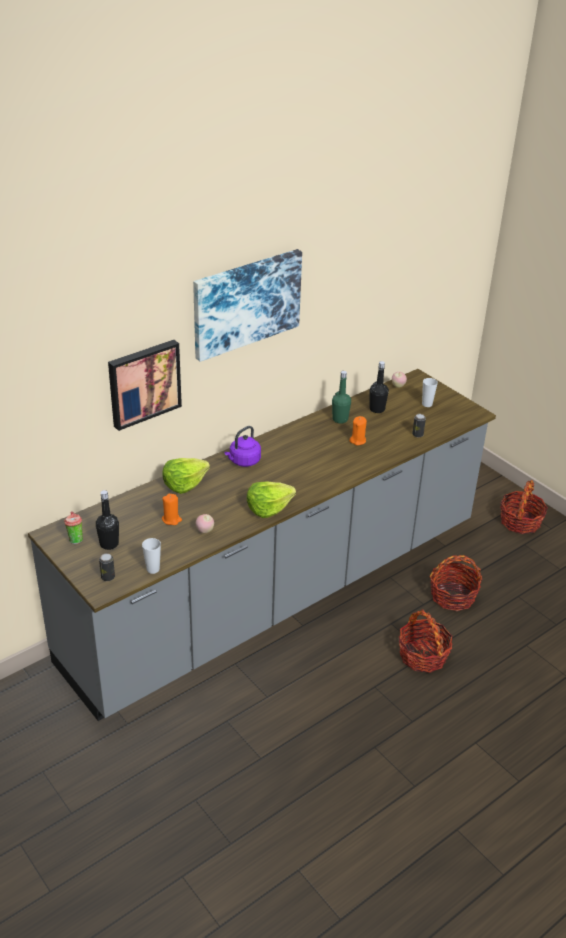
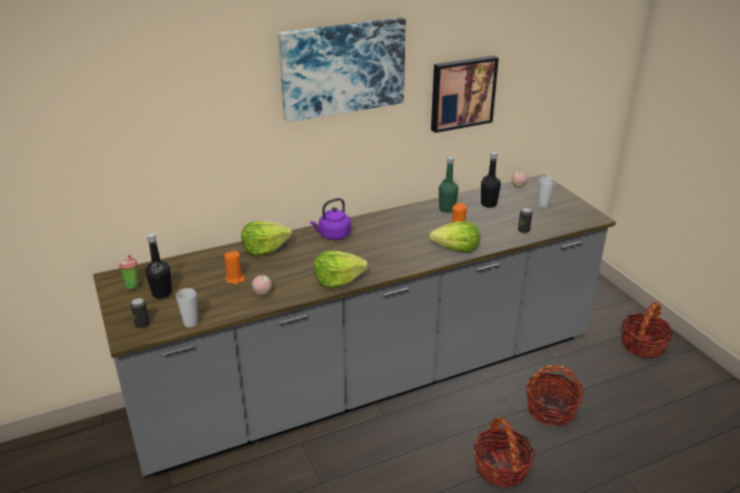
camera: 15 degrees right, 5 degrees down
(143, 383) = (224, 136): picture -> picture (462, 93)
(364, 462) = (456, 249): none -> lettuce

